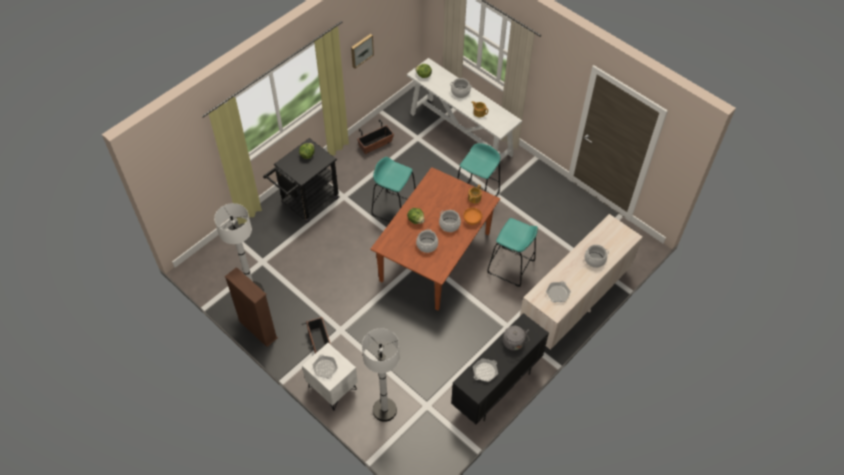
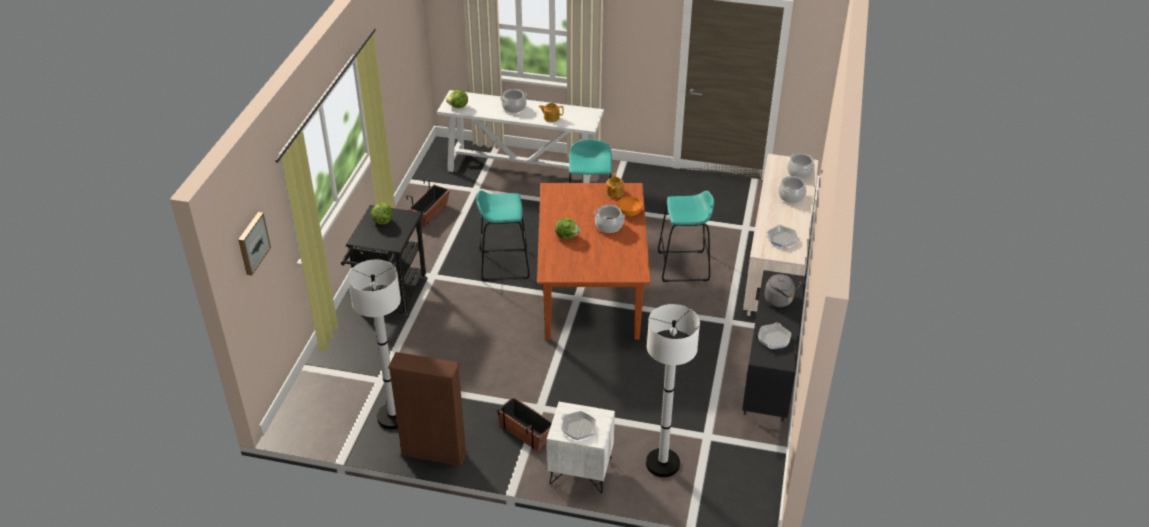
camera: 30 degrees left, 15 degrees down
(361, 50) = (387, 83): picture -> picture (252, 243)
(427, 245) = (600, 253): cooking pot -> cooking pot (800, 173)

